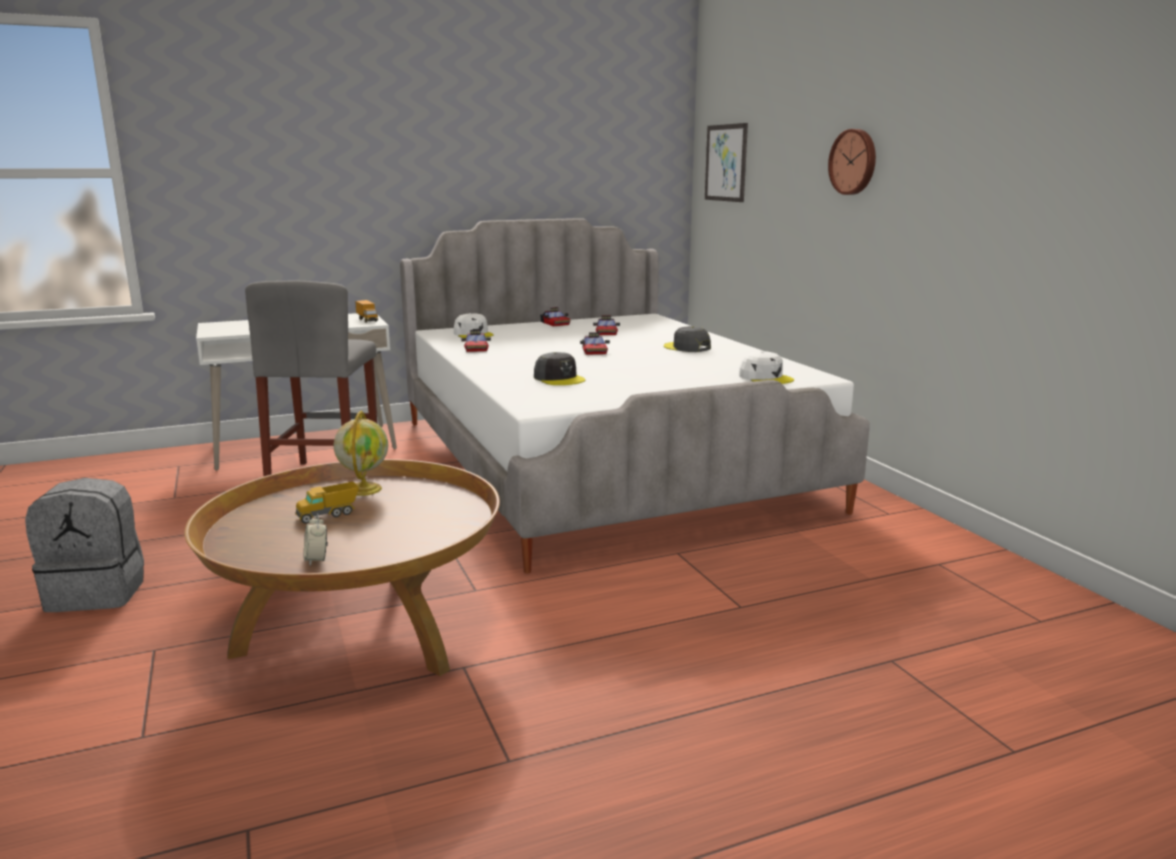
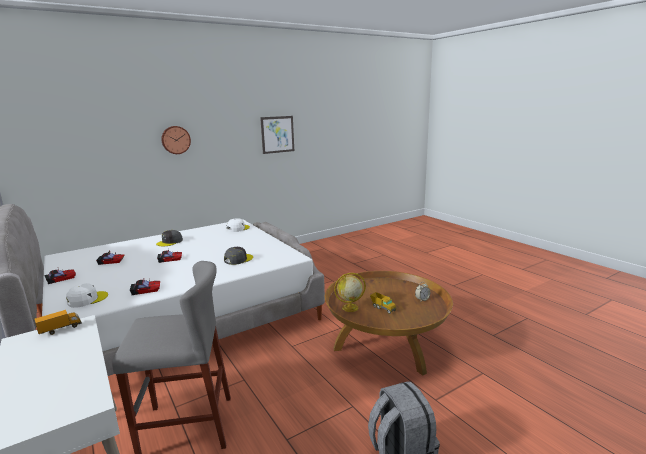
camera: 100 degrees left, 0 degrees up
(726, 163) = (47, 149): picture -> picture (277, 134)

